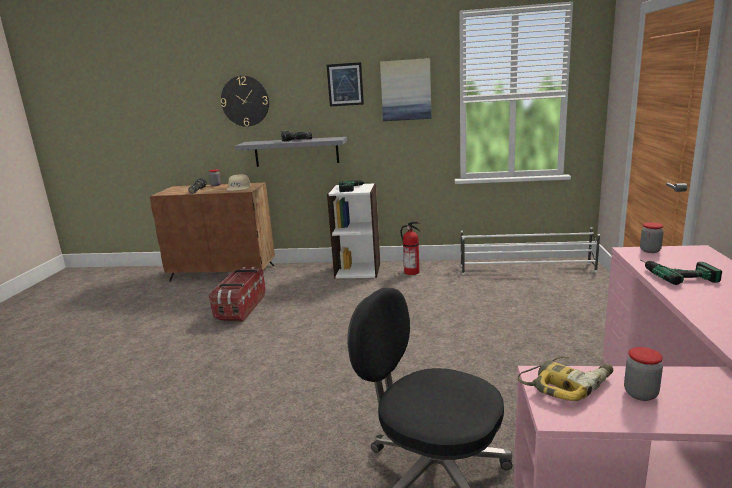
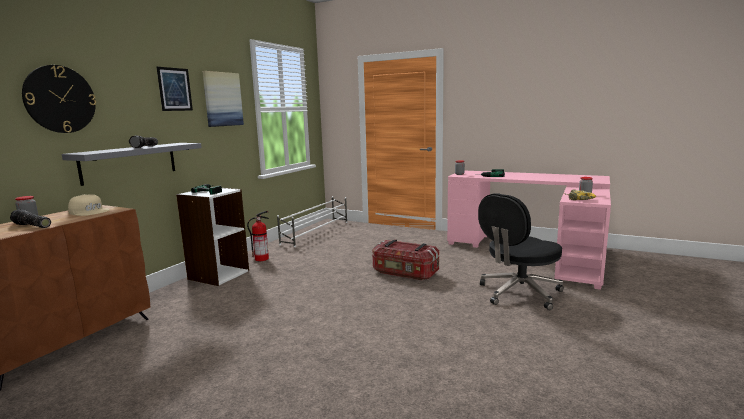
camera: 70 degrees left, 5 degrees down
(240, 308) = (208, 336): storage box -> storage box (405, 273)

